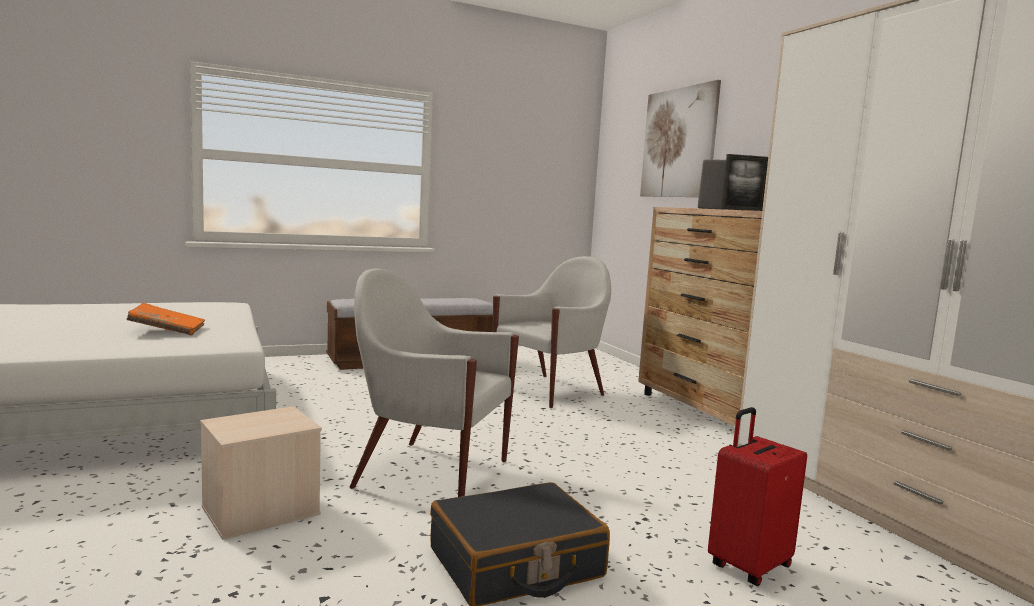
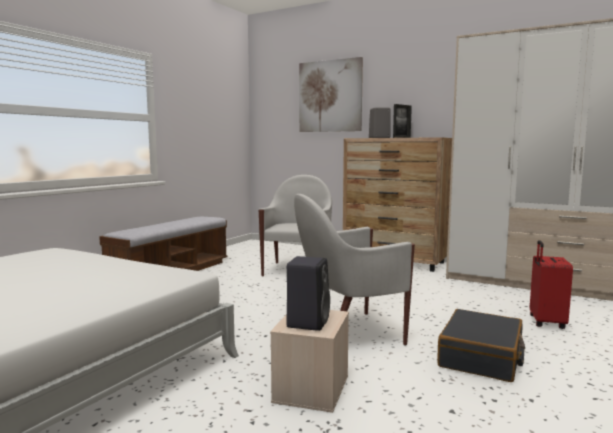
camera: 35 degrees left, 0 degrees up
(167, 331) = (93, 278): orange book -> none
(252, 423) = (308, 322): none -> black speaker

